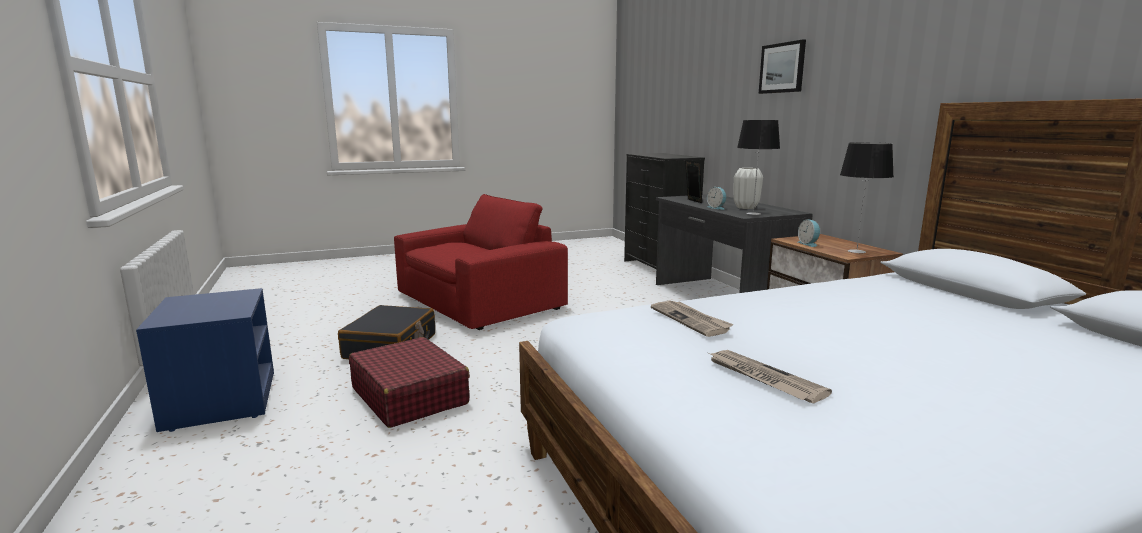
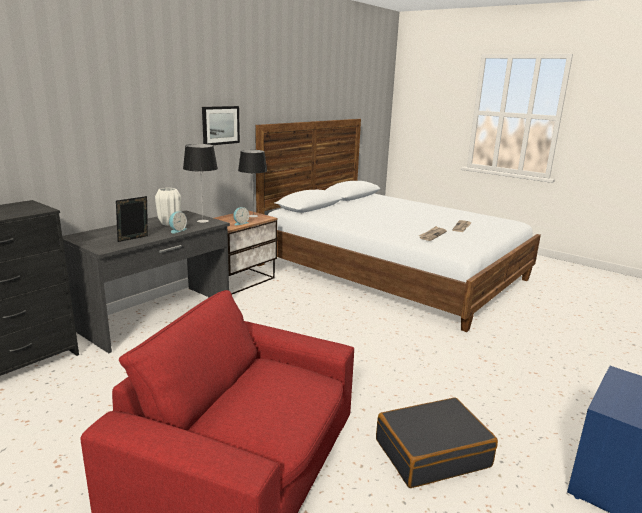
camera: 120 degrees left, 5 degrees up
(409, 396) = (479, 392): red suitcase -> none
(782, 68) = (129, 95): picture -> picture (220, 125)

